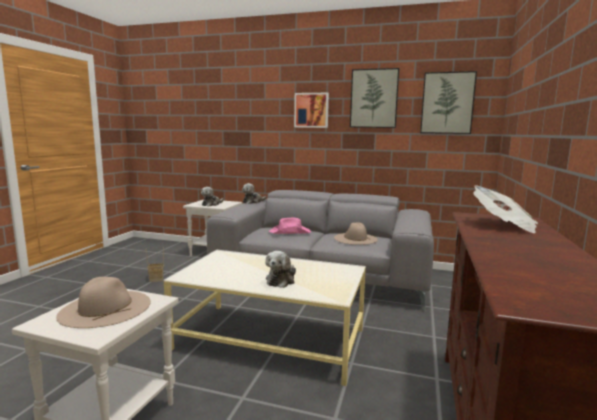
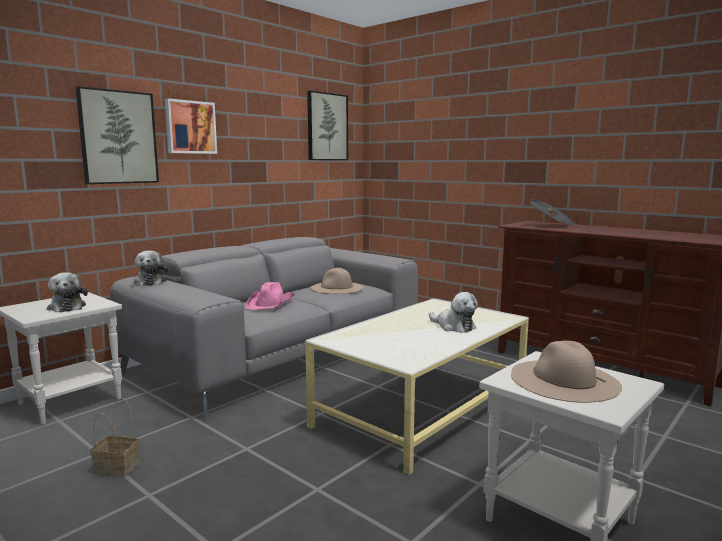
camera: 65 degrees left, 0 degrees up
(374, 98) = (263, 116): picture -> picture (118, 137)

